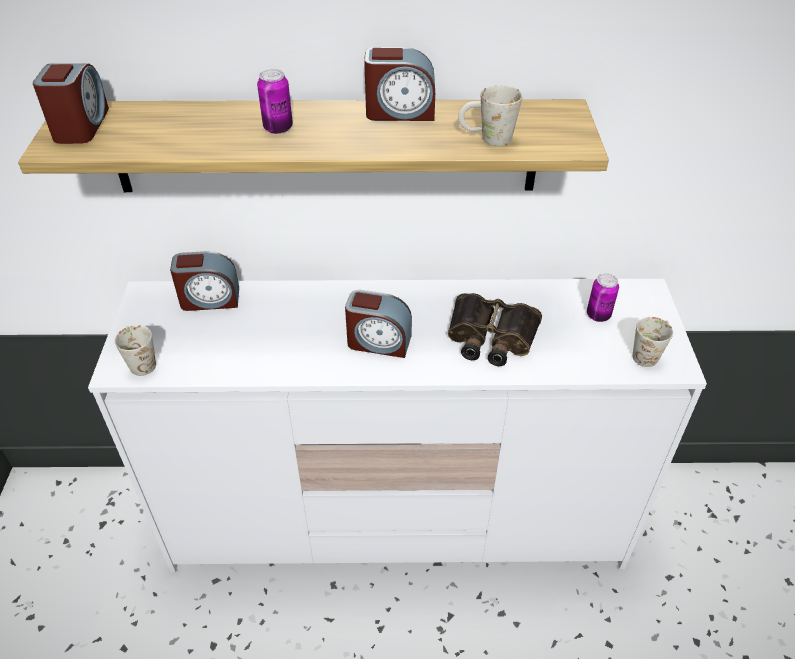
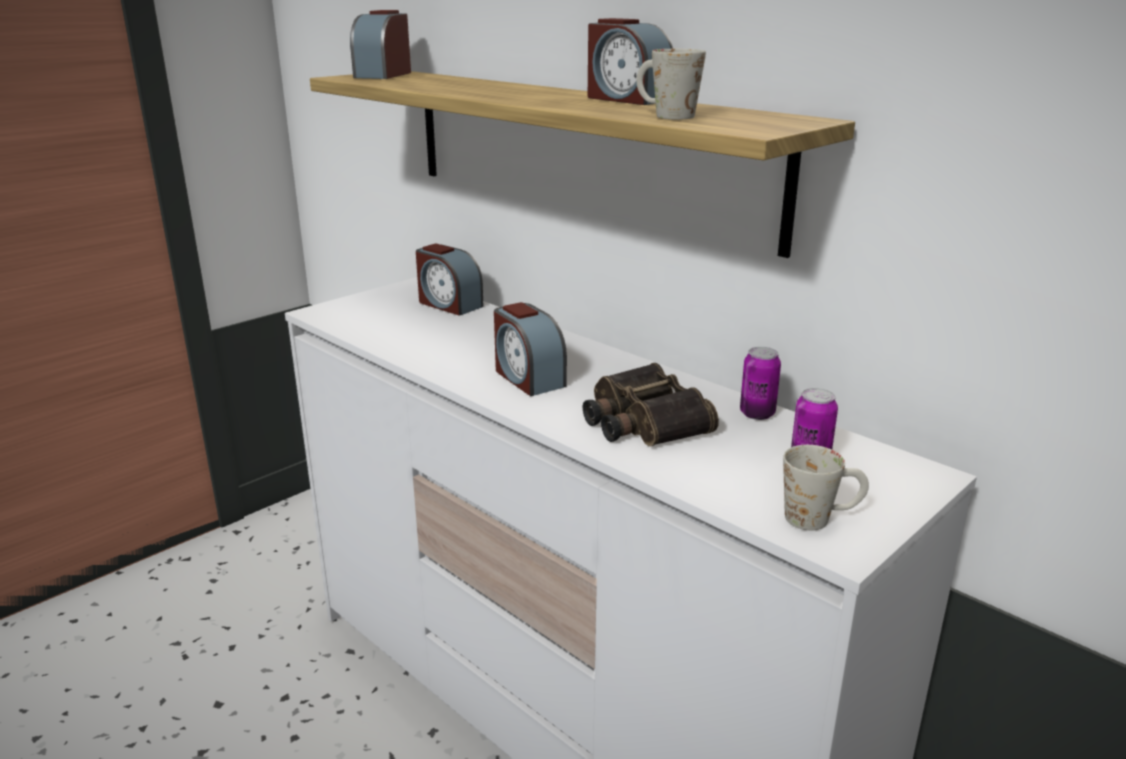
camera: 45 degrees right, 20 degrees down
(81, 126) = (383, 75): alarm clock -> alarm clock turned 150 degrees clockwise
(140, 361) = (338, 314): white mug -> none
(278, 128) = (503, 90): can -> can (757, 414)

